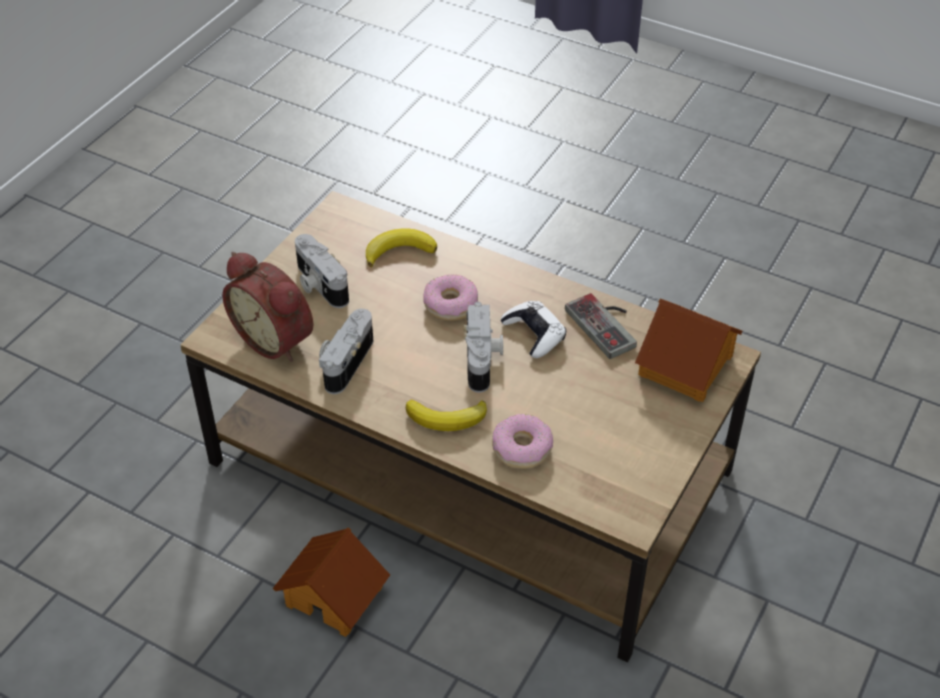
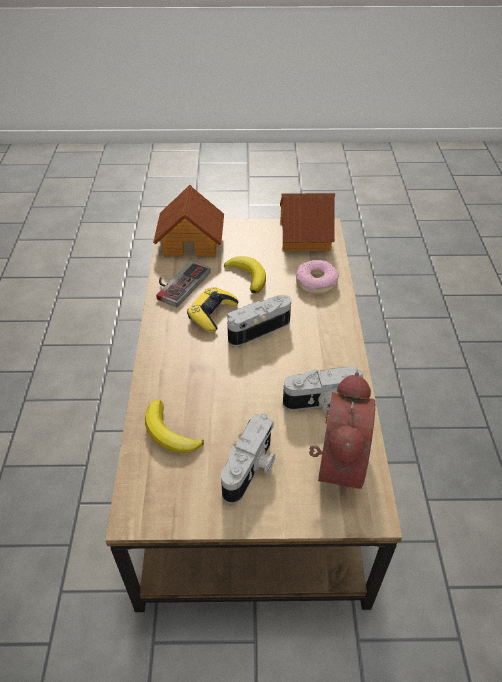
camera: 120 degrees left, 0 degrees up
(335, 594) = (401, 451): toy house -> toy house (303, 235)
(447, 418) = (323, 323): banana -> banana (248, 276)
(451, 304) = (213, 369): donut -> none
(534, 333) = (212, 313): white game controller -> yellow game controller

